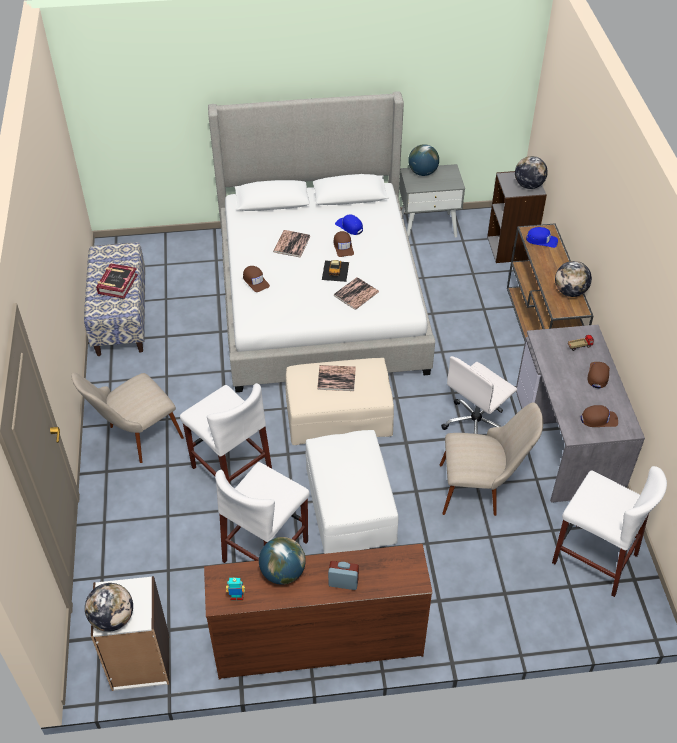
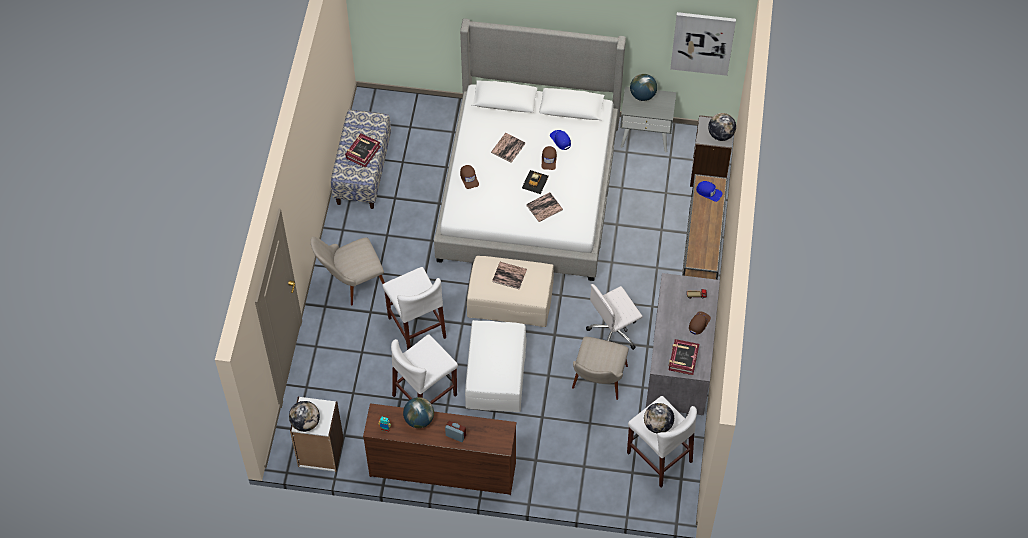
camera: 15 degrees right, 10 degrees up
(481, 489) = (597, 385): beige chair -> beige chair turned 90 degrees clockwise
(487, 84) = (702, 42): none -> picture
(570, 292) = (710, 246): globe -> globe (658, 425)
(599, 419) = (683, 359): brown cap -> book

